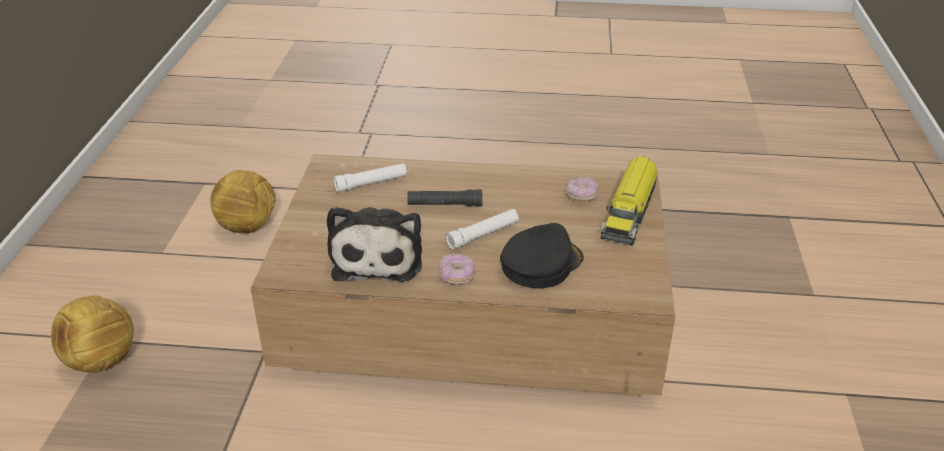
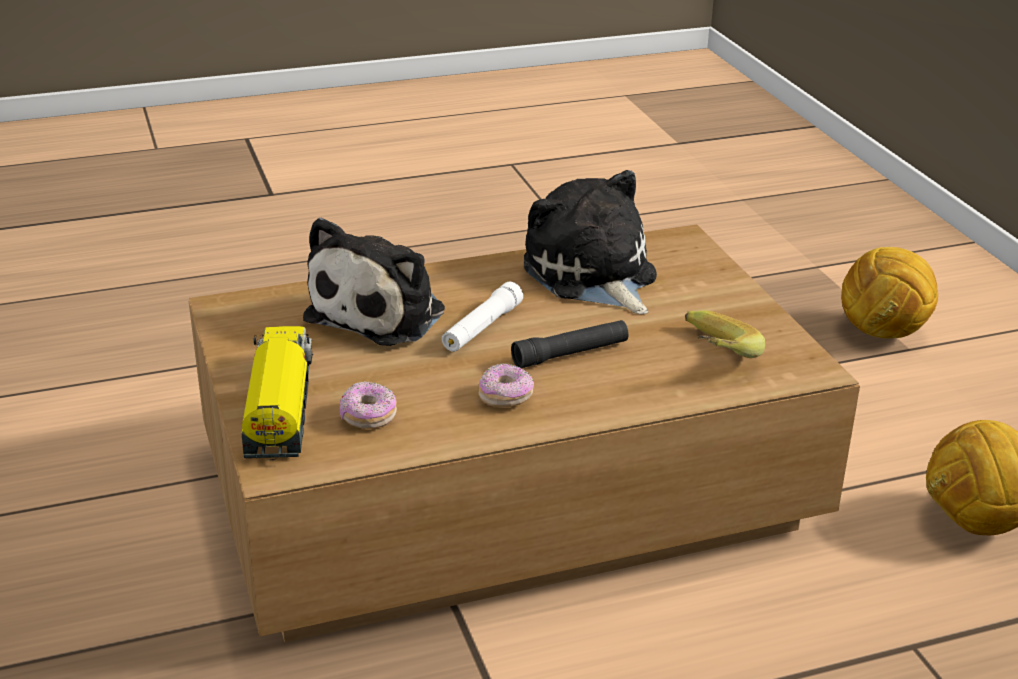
camera: 155 degrees right, 5 degrees down
(371, 183) = (709, 358): white flashlight -> banana
(456, 276) = (478, 278): donut -> donut (506, 397)
(540, 263) = (382, 312): black cap -> plush toy

